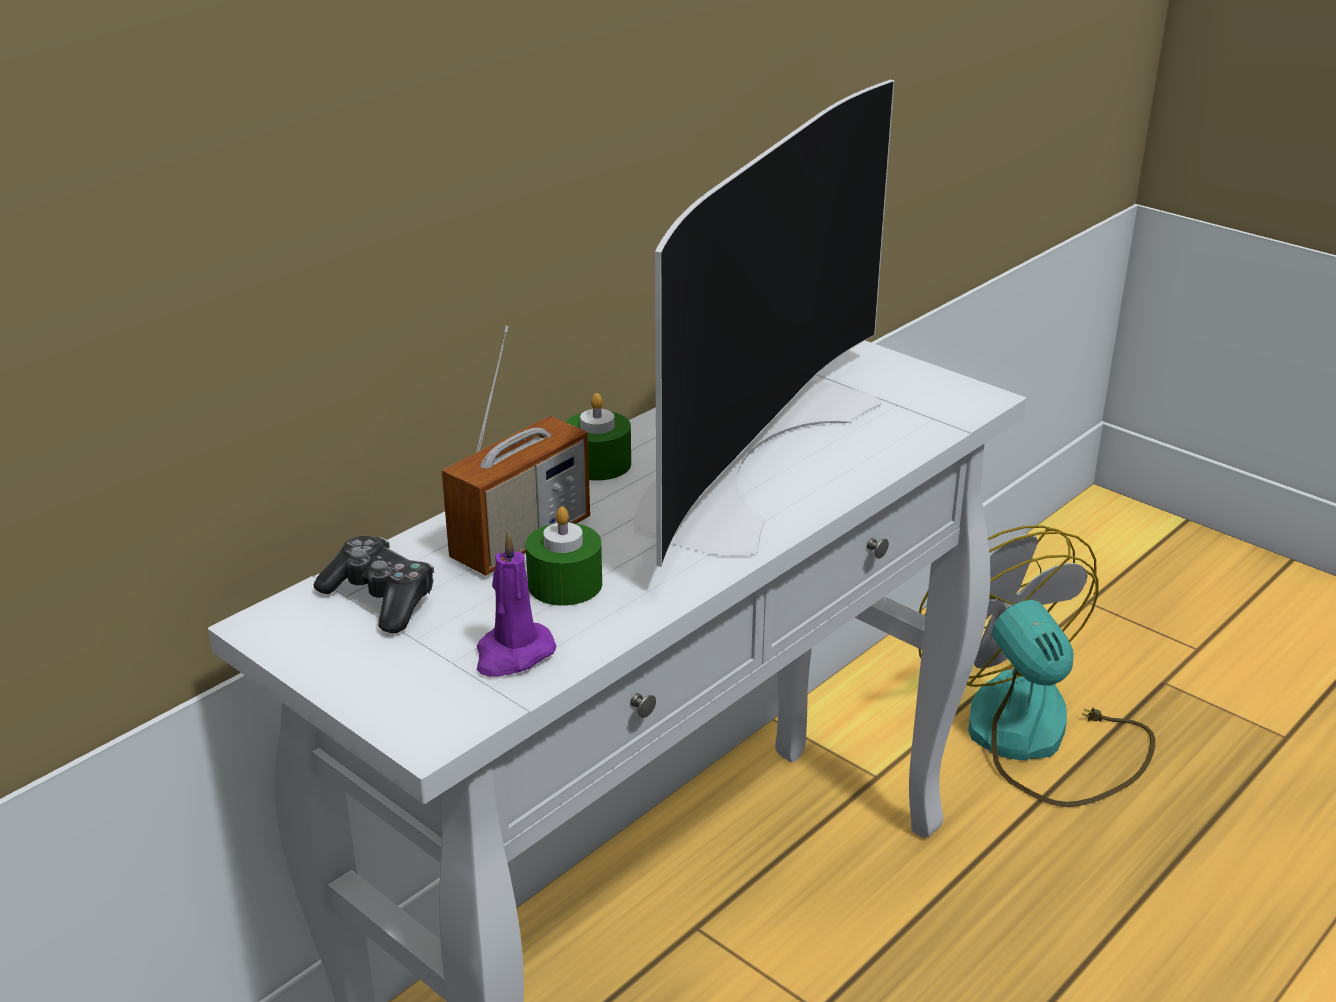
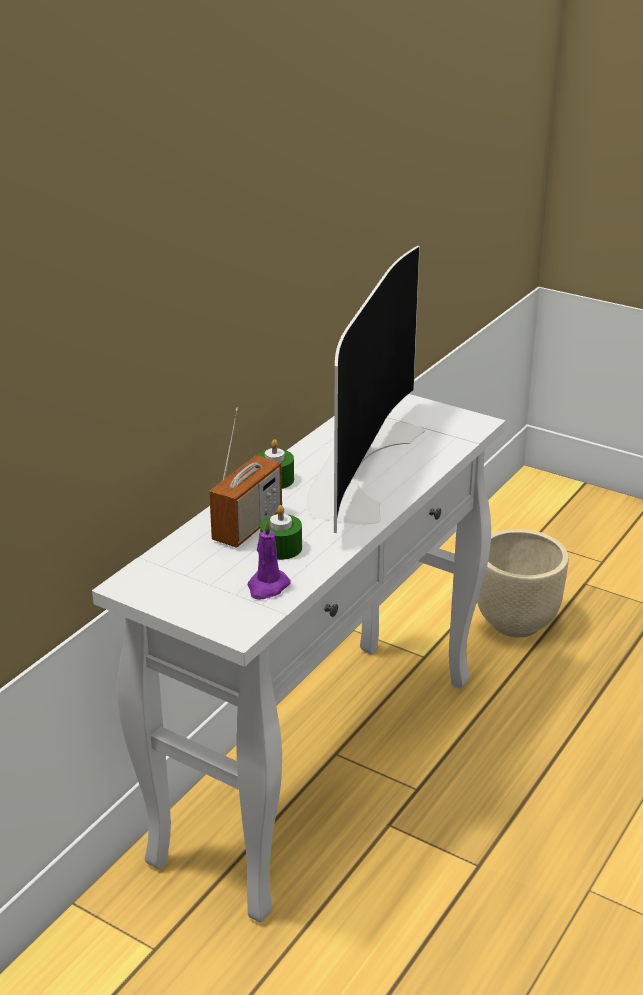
camera: 10 degrees left, 0 degrees up
(381, 598) = (182, 565): game controller -> none
(1036, 738) = (515, 624): fan -> beige planter

